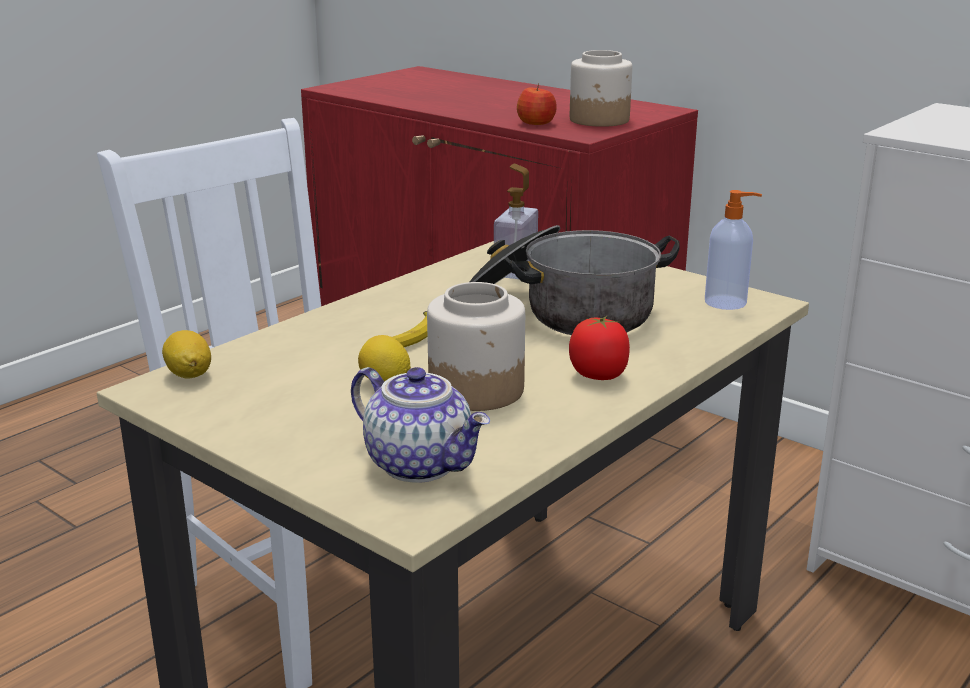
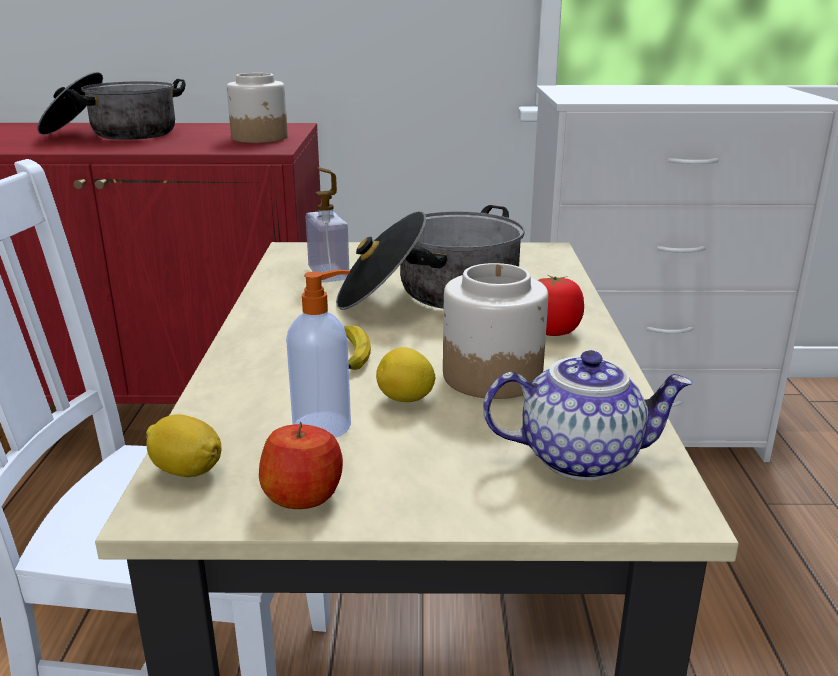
camera: 40 degrees left, 0 degrees up
(488, 94) = (114, 134): none -> cooking pot
(536, 123) = (212, 147): apple -> apple (303, 495)
(727, 303) = (525, 256): soap dispenser -> soap dispenser (324, 426)

